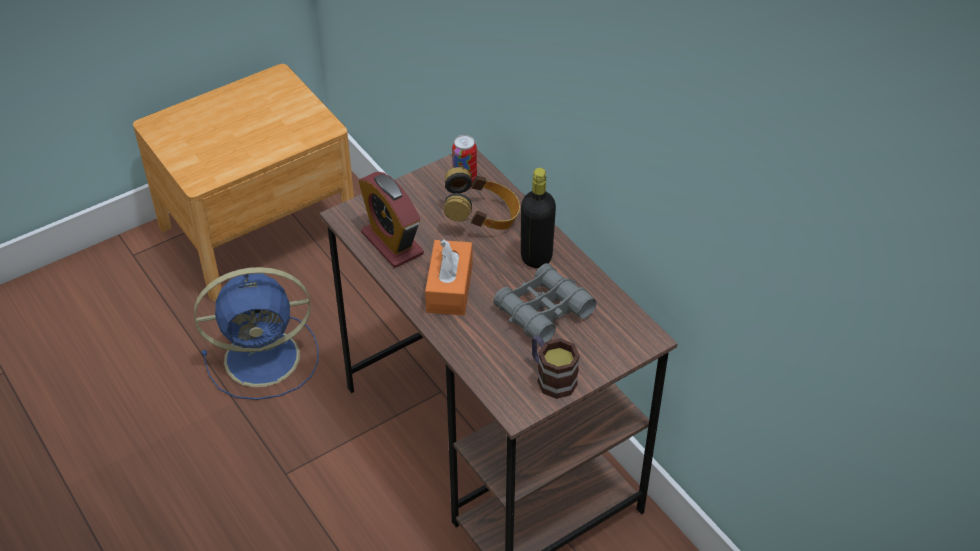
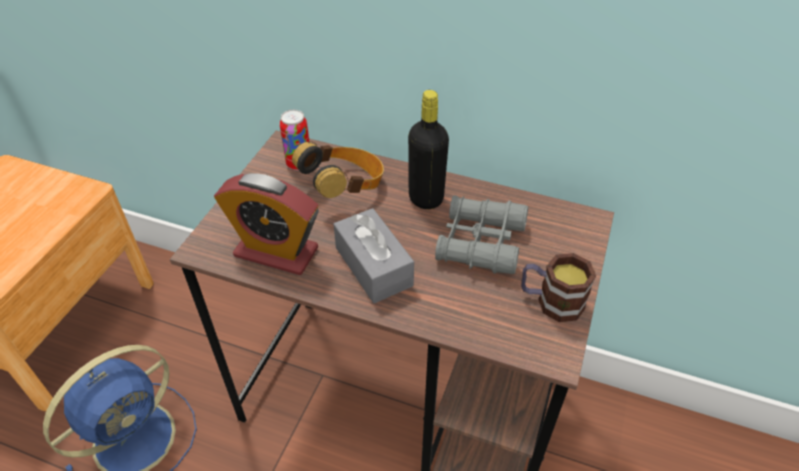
camera: 35 degrees left, 0 degrees up
(449, 288) = (373, 266): orange tissue box -> grey tissue box

